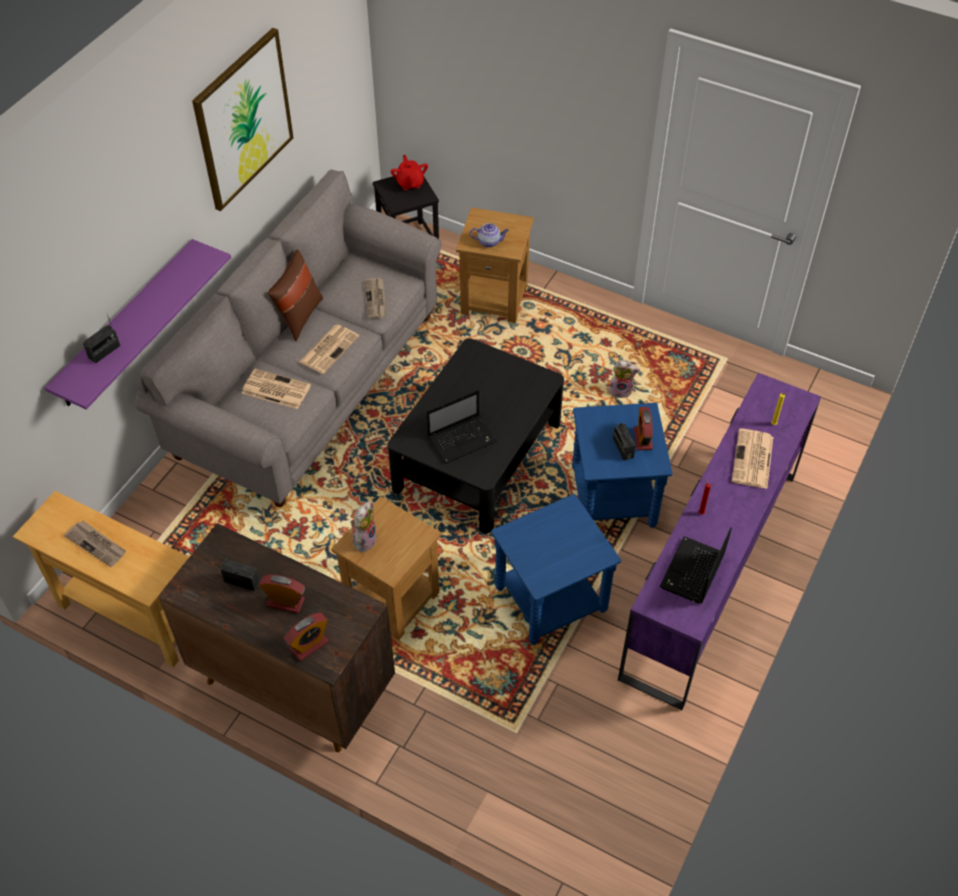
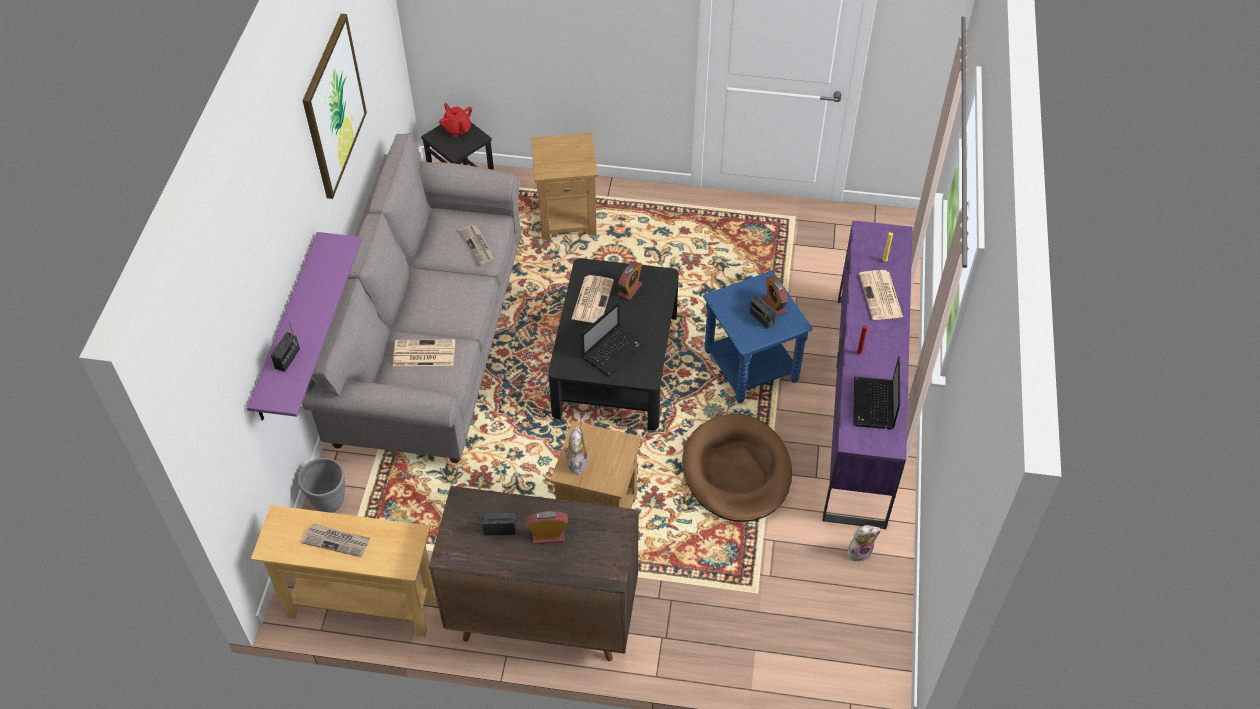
camera: 20 degrees left, 0 degrees up
(147, 508) = (329, 502): none -> grey planter
(299, 316) = (411, 280): brown pillow -> none
(309, 645) = (587, 565): alarm clock -> alarm clock (629, 289)
(329, 348) = (455, 302): newspaper -> newspaper (592, 299)
(489, 242) = (562, 165): teapot -> none
(551, 600) = (736, 471): blue side table -> brown dog bed
(621, 391) = (716, 270): plush toy -> plush toy (859, 551)

